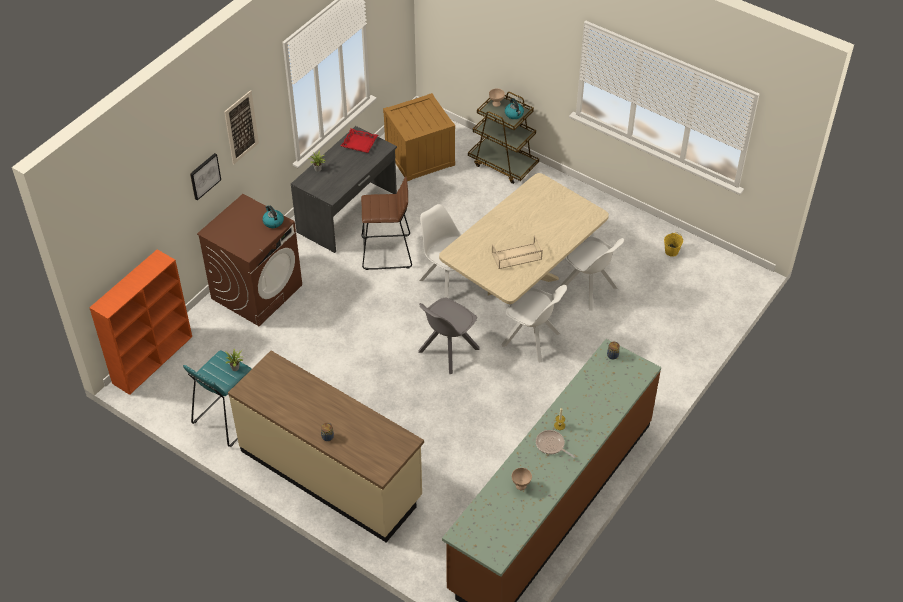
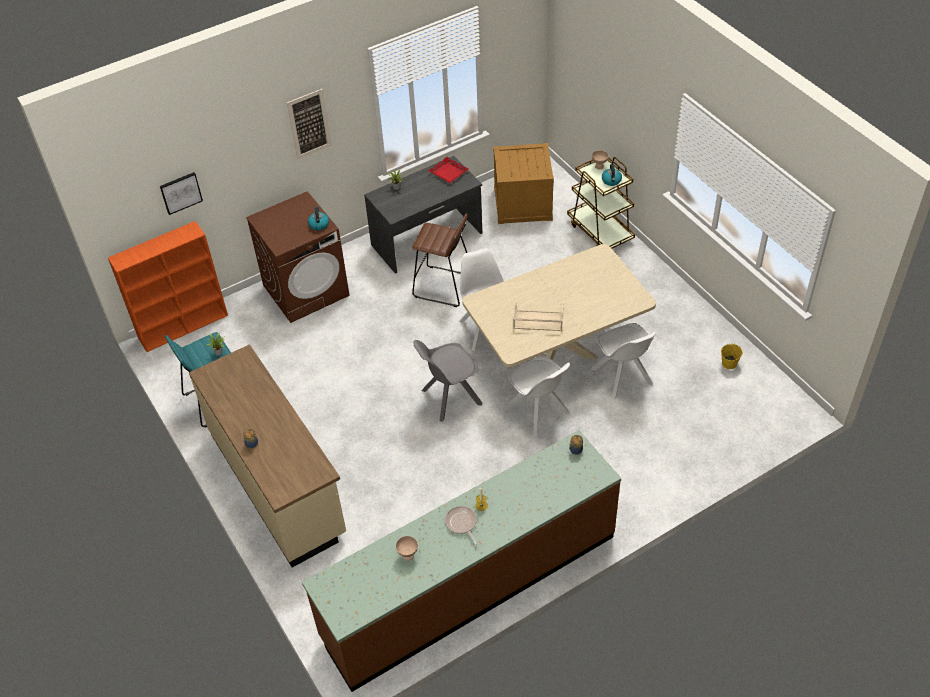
camera: 25 degrees right, 0 degrees up
(204, 176) = (259, 162): picture -> picture (181, 192)

